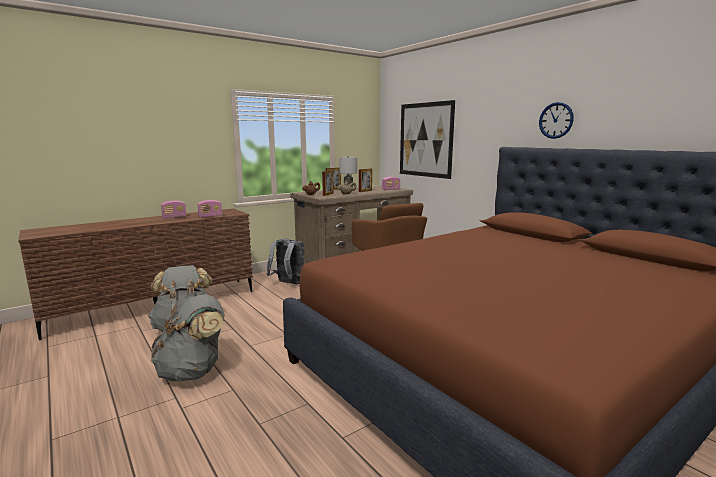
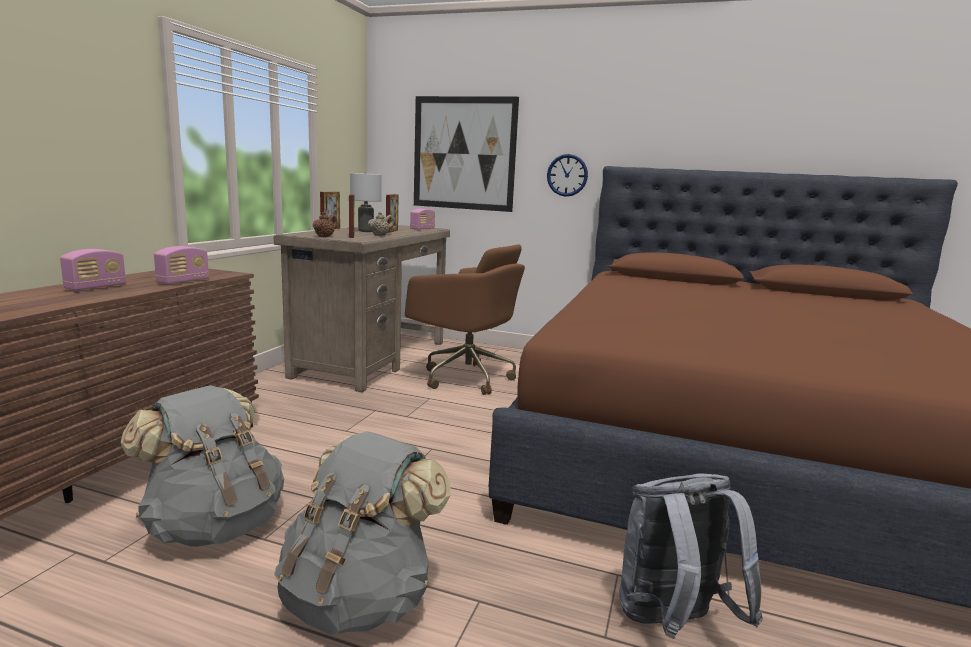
camera: 35 degrees left, 0 degrees up
(288, 284) = (302, 401): grey backpack -> grey backpack (672, 624)
(556, 120) = (676, 134): wall clock -> wall clock (567, 175)

